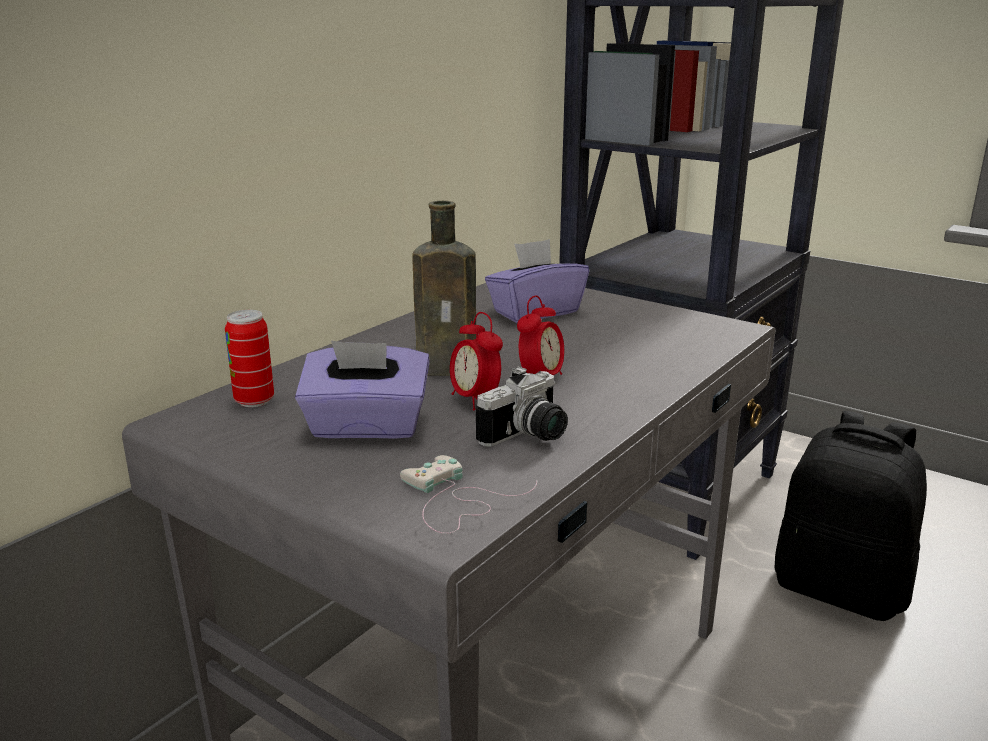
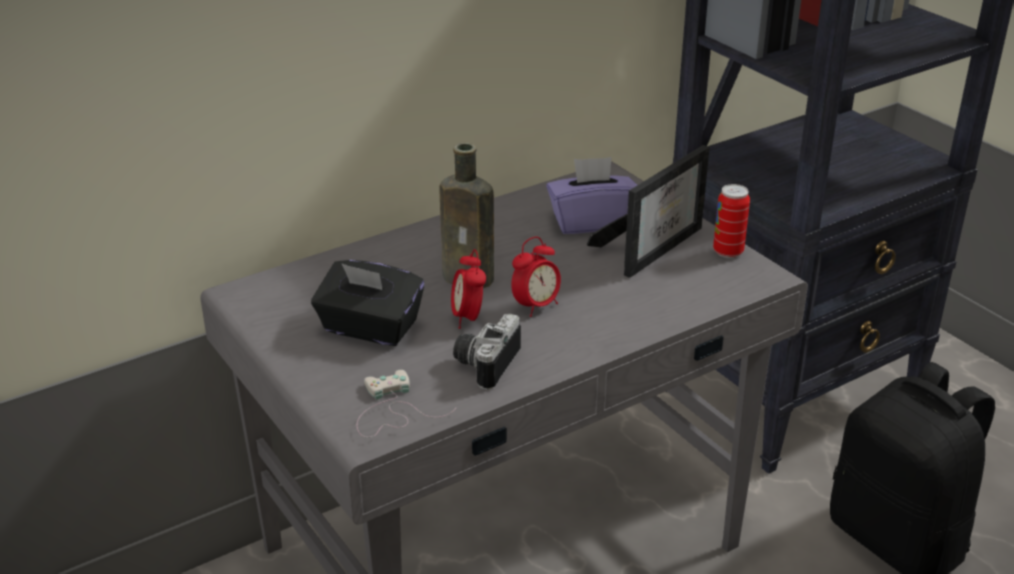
camera: 20 degrees right, 10 degrees up
(254, 400) = (302, 284): can -> can (728, 252)
(366, 427) = (369, 328): purple tissue box -> black tissue box
(529, 436) = (484, 364): camera -> camera turned 135 degrees clockwise
(612, 320) = (654, 246): none -> picture frame

